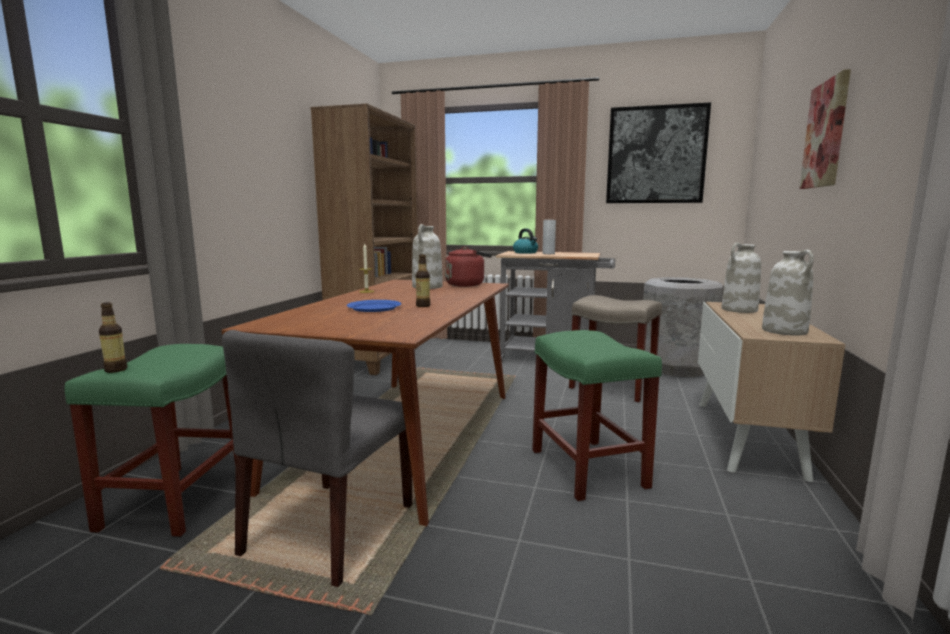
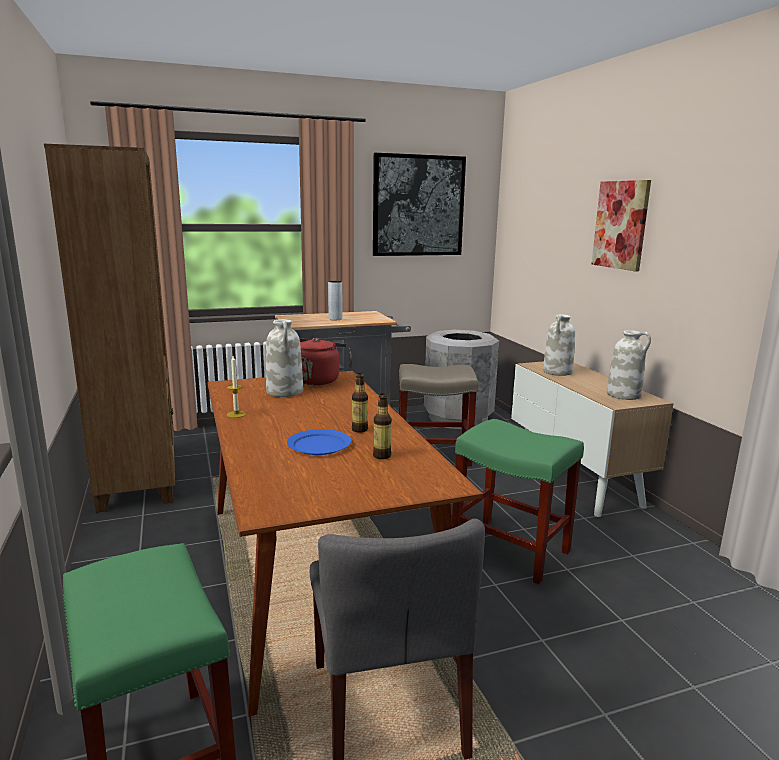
camera: 35 degrees left, 5 degrees up
(116, 370) = (137, 634): bottle -> bottle (382, 456)
(525, 252) = (306, 318): kettle -> none

